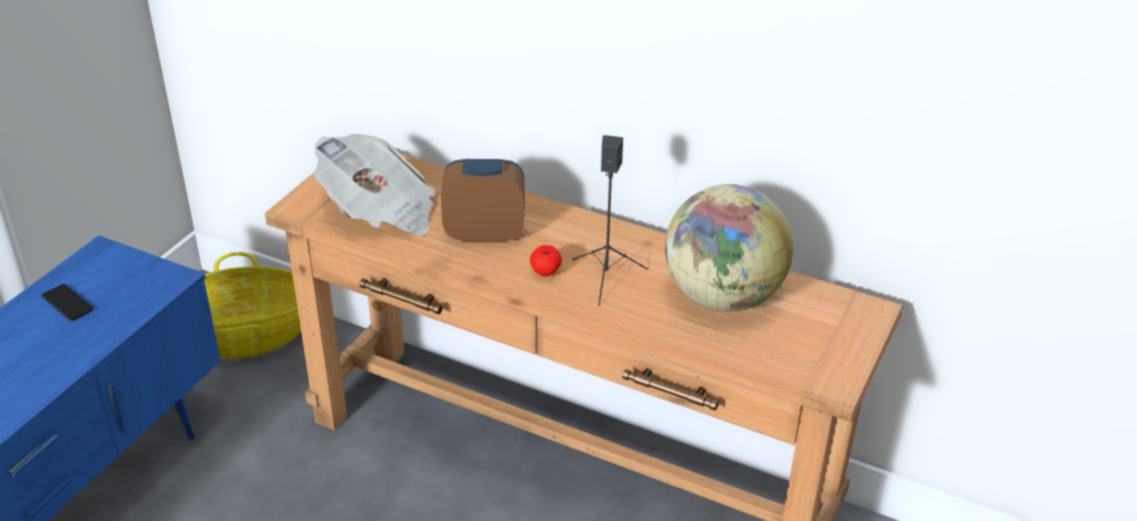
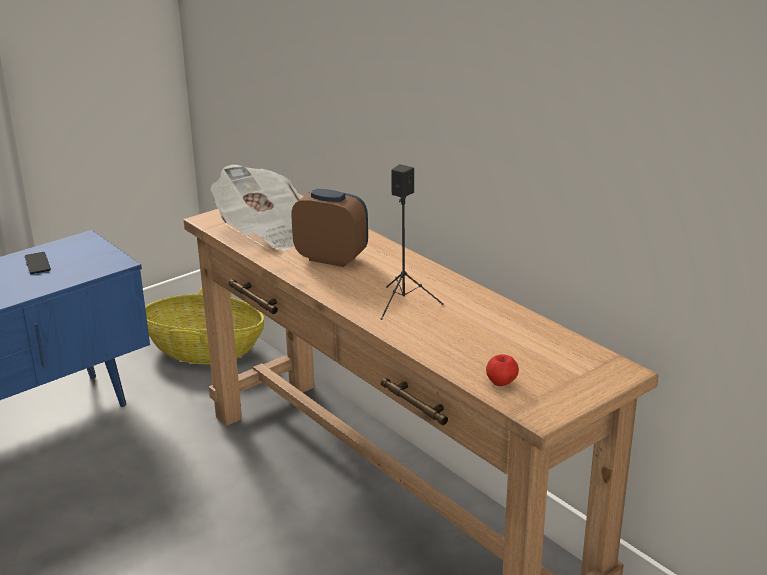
camera: 25 degrees right, 10 degrees down
(545, 272) = (357, 291): apple -> apple (501, 383)
(722, 297) = (491, 335): globe -> none

